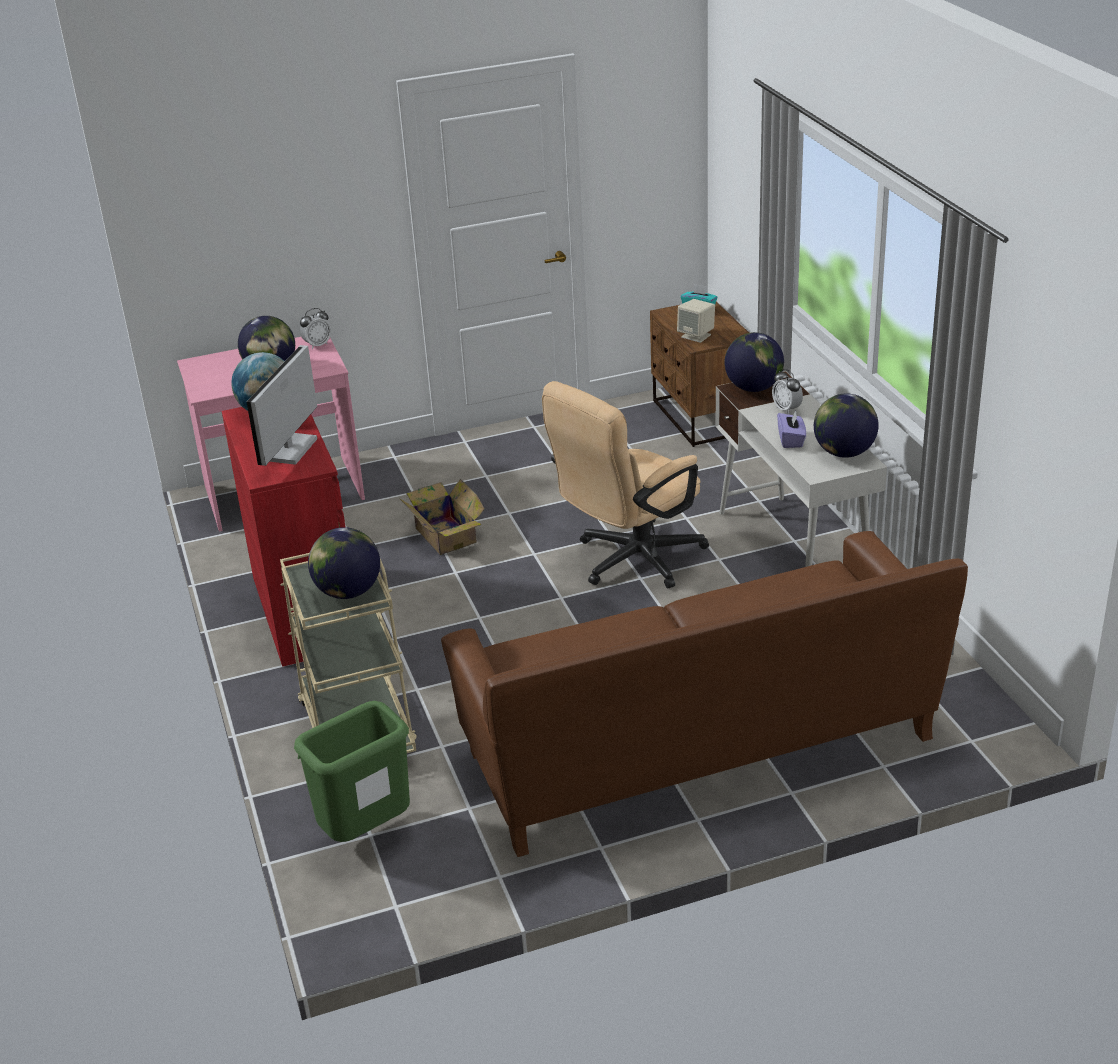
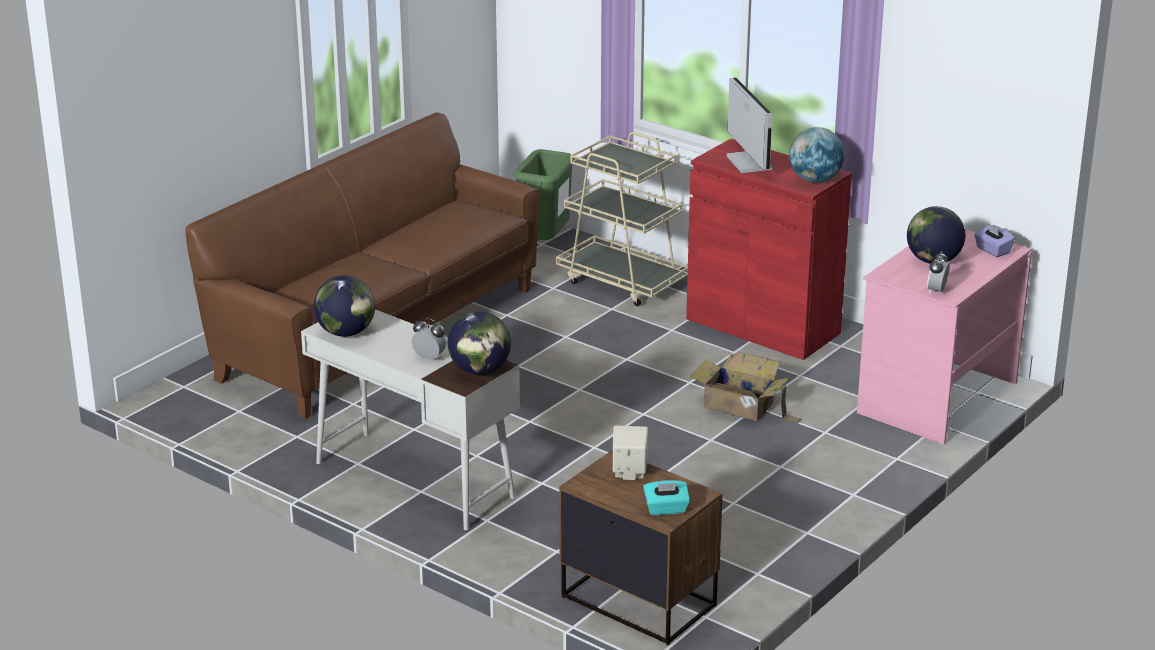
camera: 145 degrees right, 5 degrees down
(348, 592) = (611, 161): globe -> none
(630, 561) = (553, 431): beige office chair -> none
(791, 440) = (401, 332): purple tissue box -> purple tissue box (992, 250)

